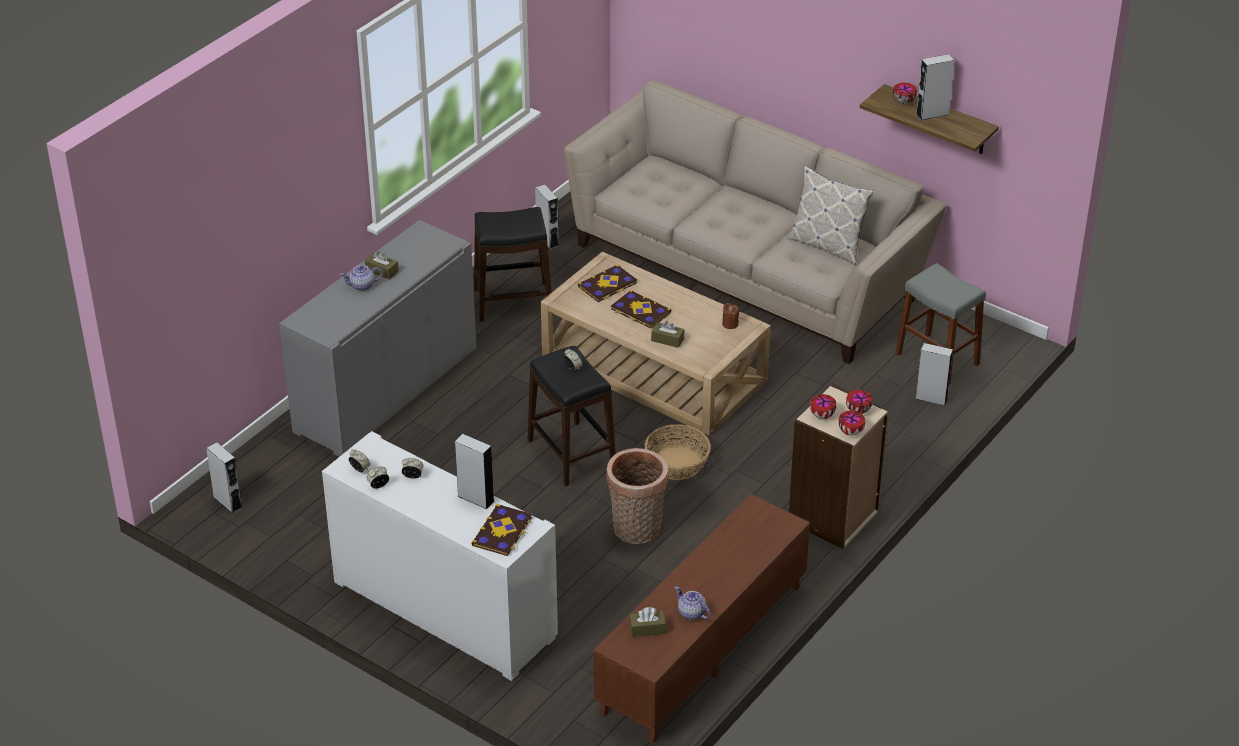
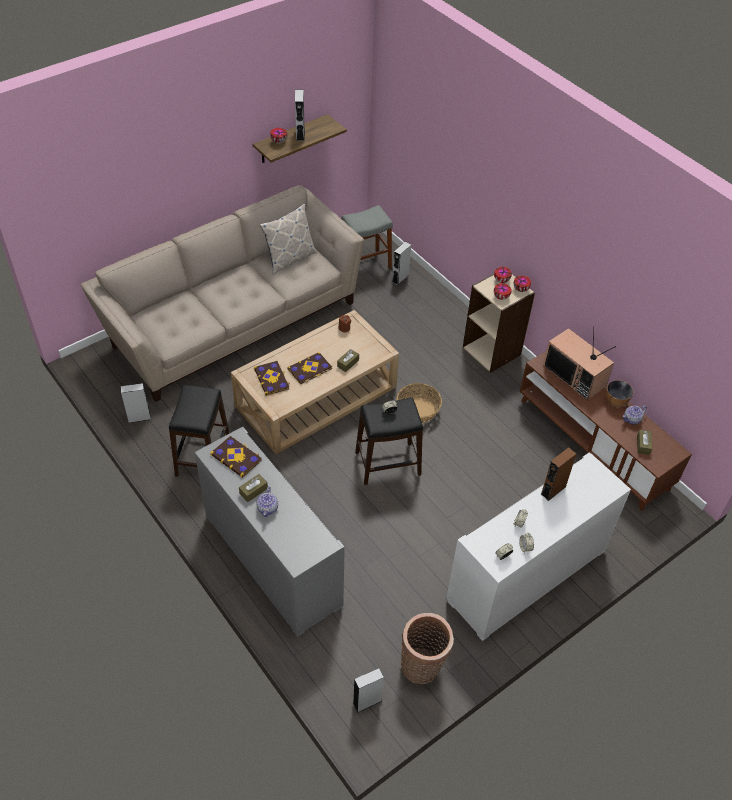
camera: 75 degrees left, 10 degrees up
(475, 498) = (553, 490): grey speaker -> brown speaker
(503, 532) = (592, 482): book -> book (236, 457)
(636, 530) = (476, 448): basket -> basket (423, 667)
(719, 593) = (615, 401): none -> bowl
(749, 546) = (575, 376): none -> television

